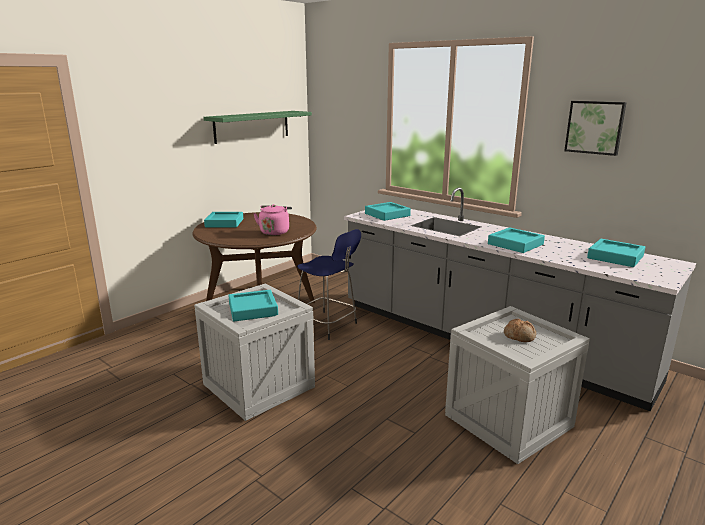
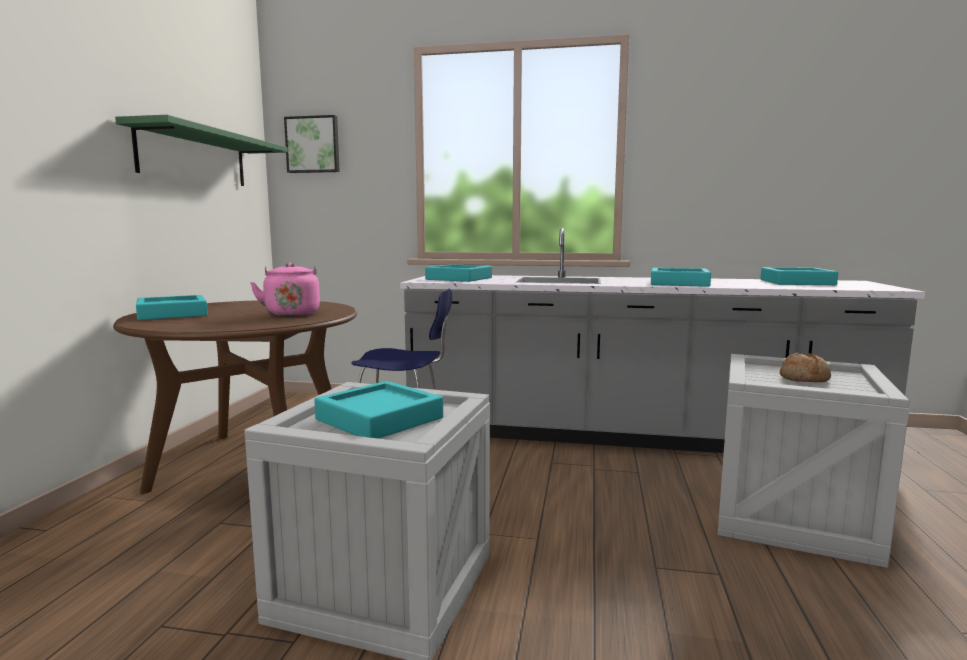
camera: 30 degrees left, 10 degrees down
(595, 127) = (717, 141): picture -> picture (313, 145)

